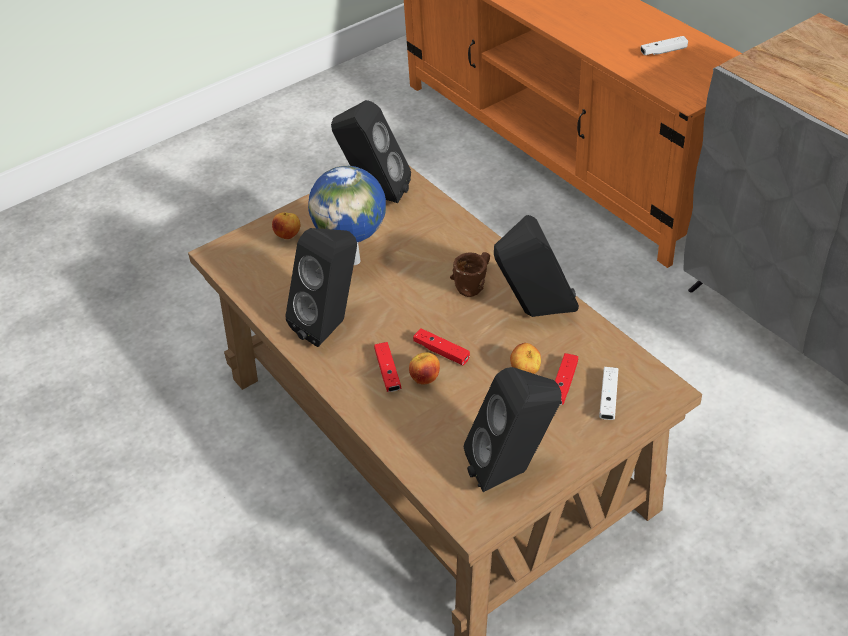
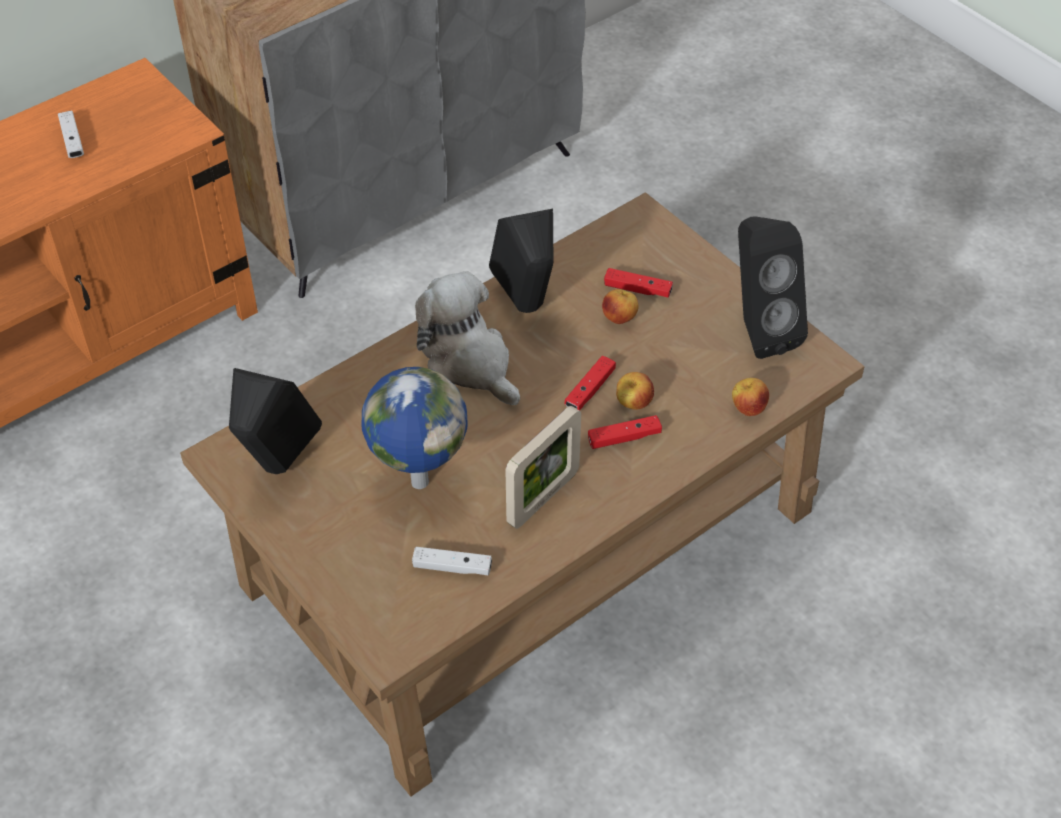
camera: 95 degrees left, 5 degrees up
(288, 235) = (357, 563): apple -> apple (748, 409)
(332, 325) = (543, 498): black speaker -> picture frame
(473, 282) = (470, 362): brown mug -> plush toy
(608, 398) = (656, 257): white game controller -> white game controller (452, 567)

